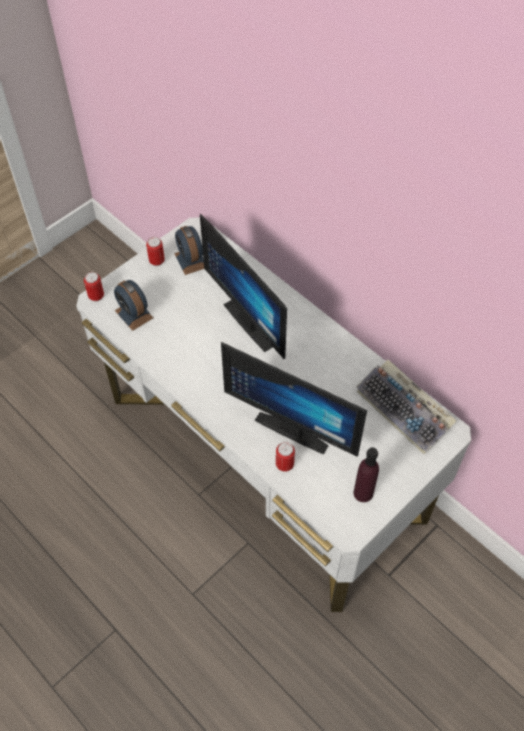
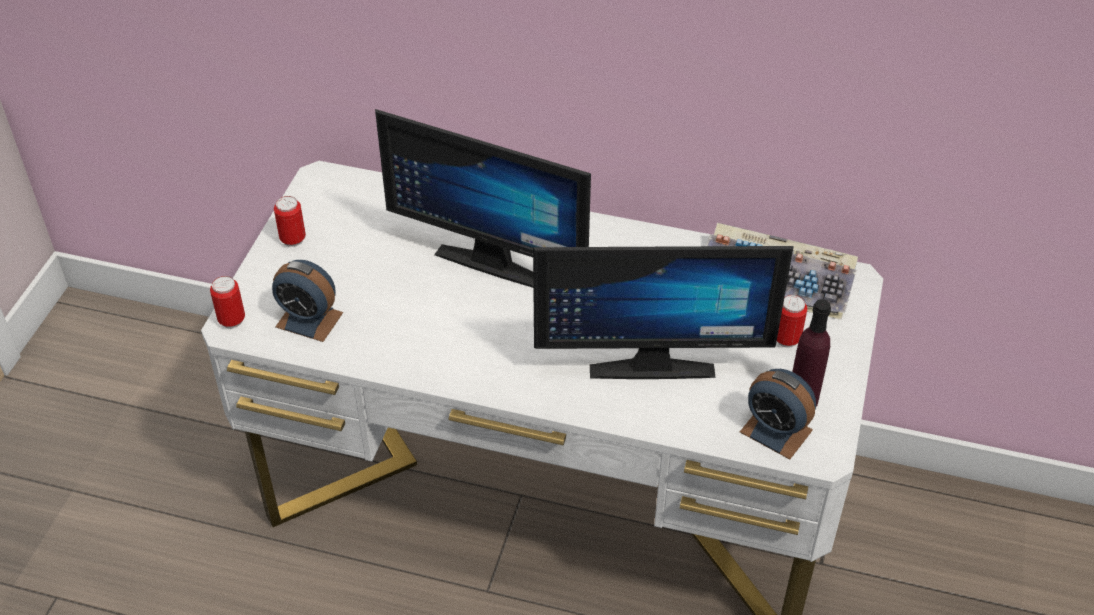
camera: 30 degrees left, 10 degrees down
(190, 260) = (343, 219): alarm clock -> alarm clock (776, 431)
(284, 465) = (674, 414): can -> can (786, 339)

